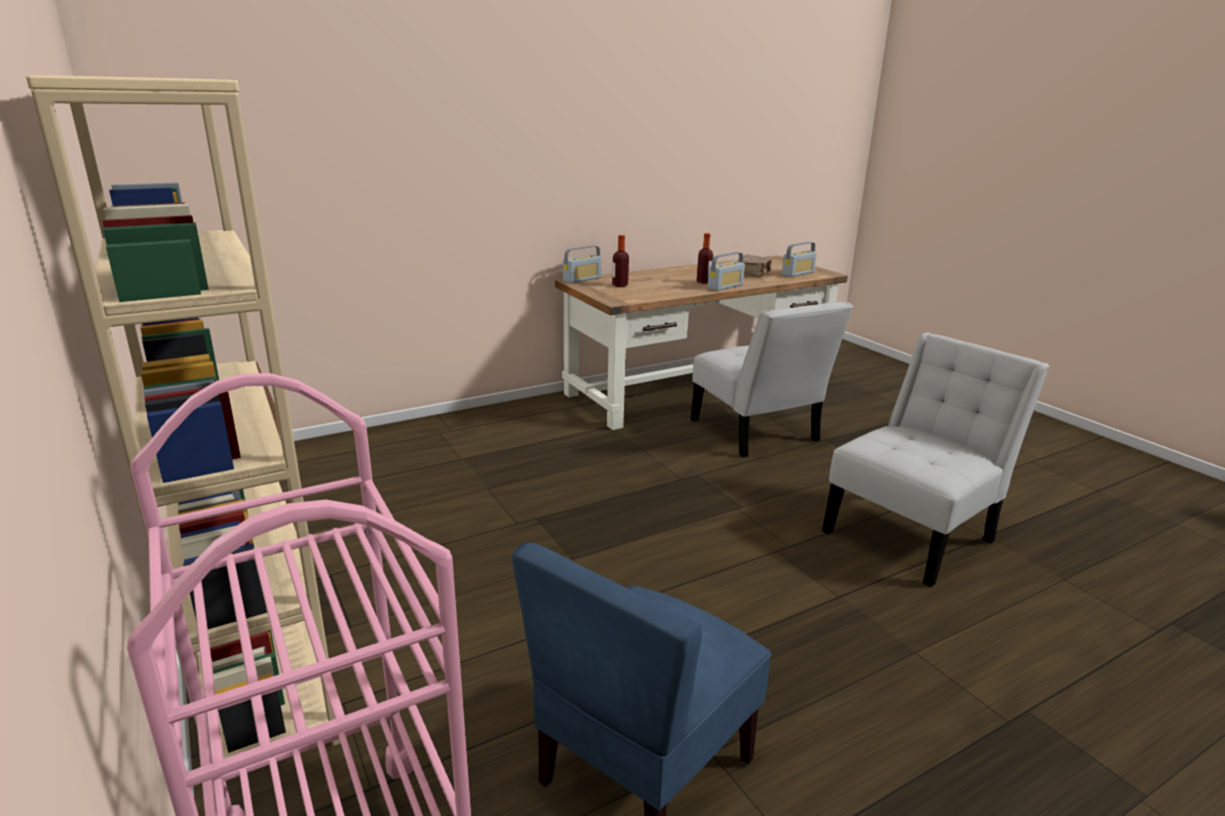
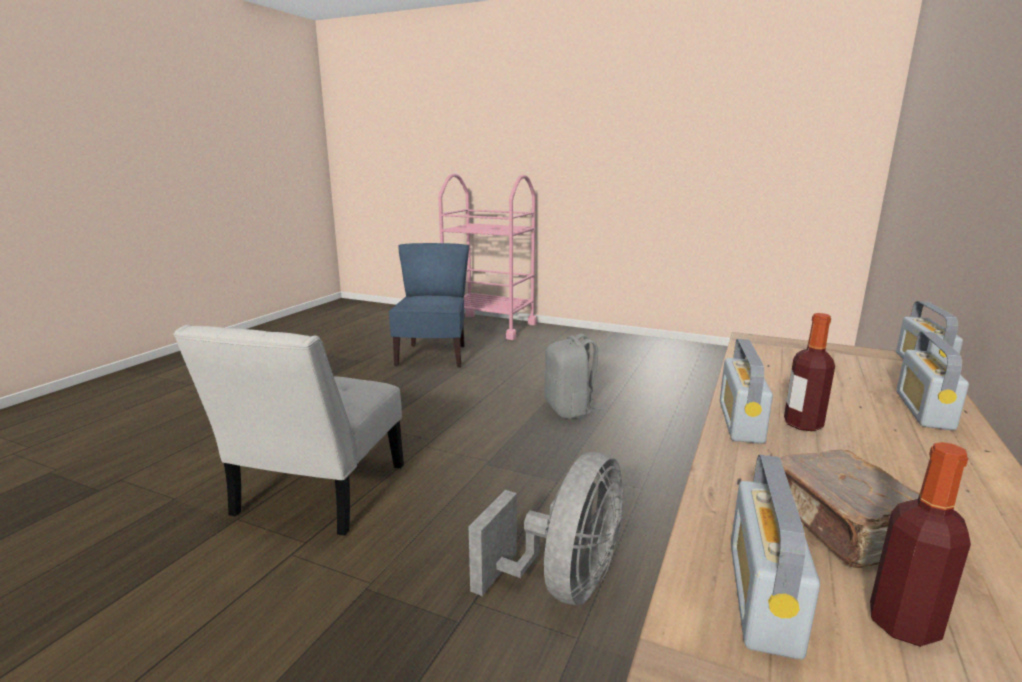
camera: 145 degrees right, 5 degrees down
(260, 673) = (594, 337): beige bookcase -> none
(587, 529) = (570, 410): none -> grey backpack
(620, 285) = (849, 369): bottle -> bottle (903, 624)
(645, 275) = (924, 410): none -> radio
(757, 434) = (563, 583): white chair -> grey fan

